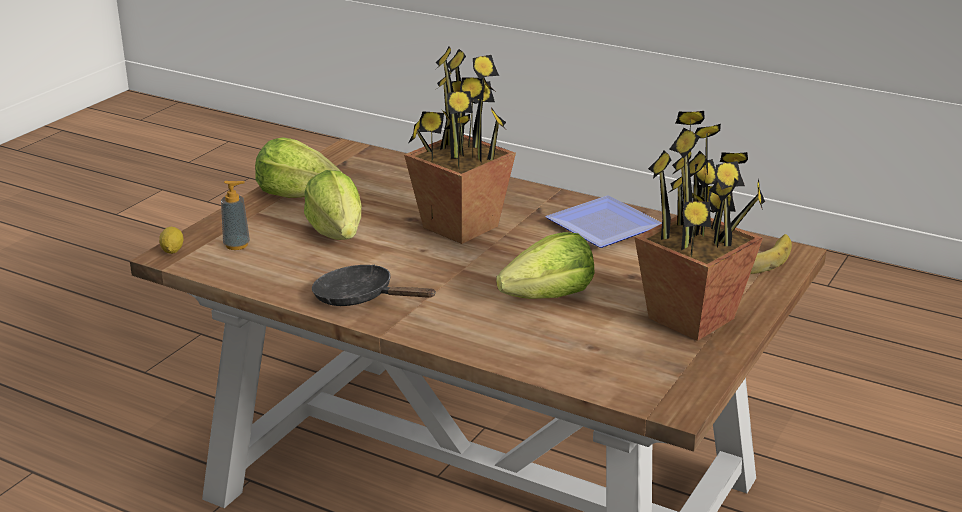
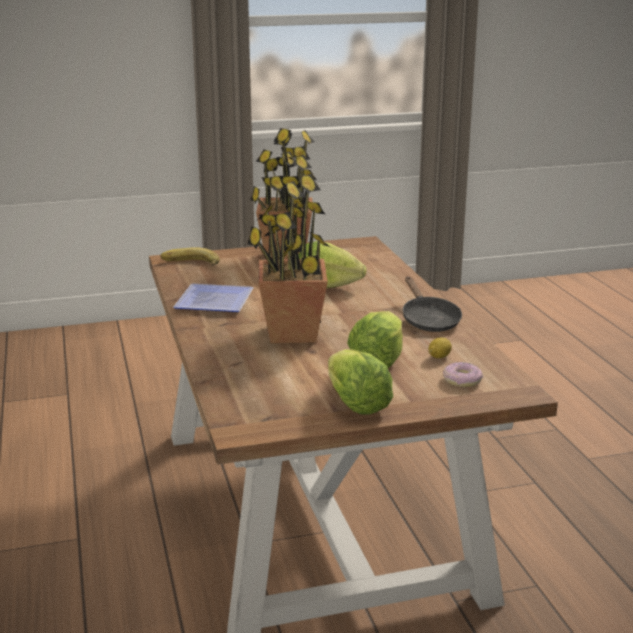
camera: 135 degrees left, 5 degrees down
(172, 250) = (515, 396): lemon -> lemon (439, 357)
(237, 245) = (462, 380): soap dispenser -> donut

